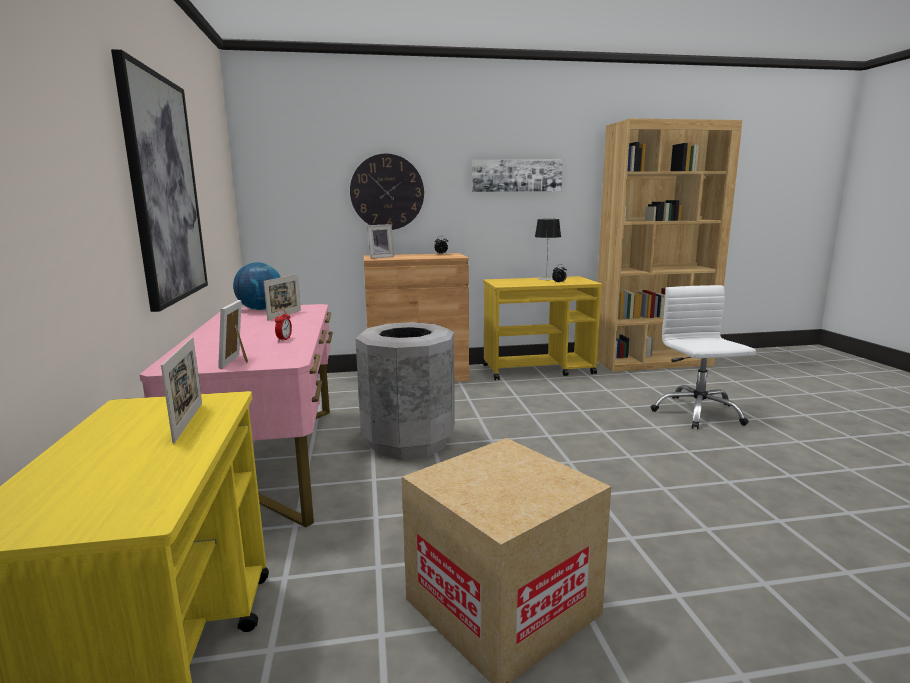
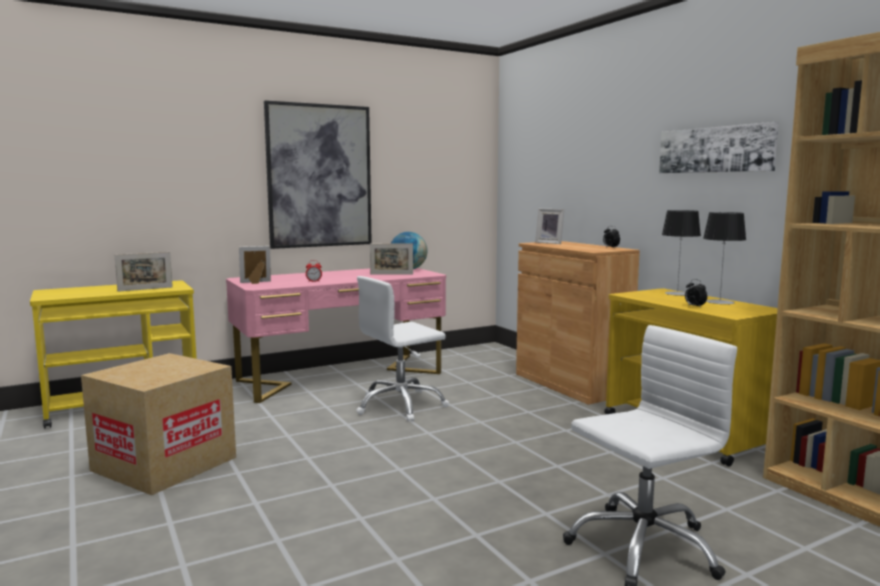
camera: 70 degrees right, 5 degrees down
(387, 192) = (587, 174): wall clock -> none
(409, 442) = (400, 405): grey trash can -> white office chair
(509, 280) = (677, 294): none -> table lamp

